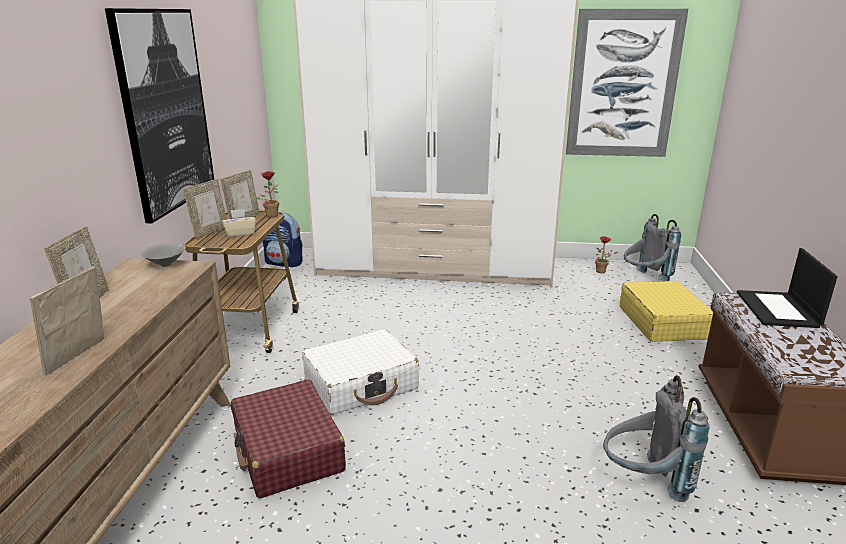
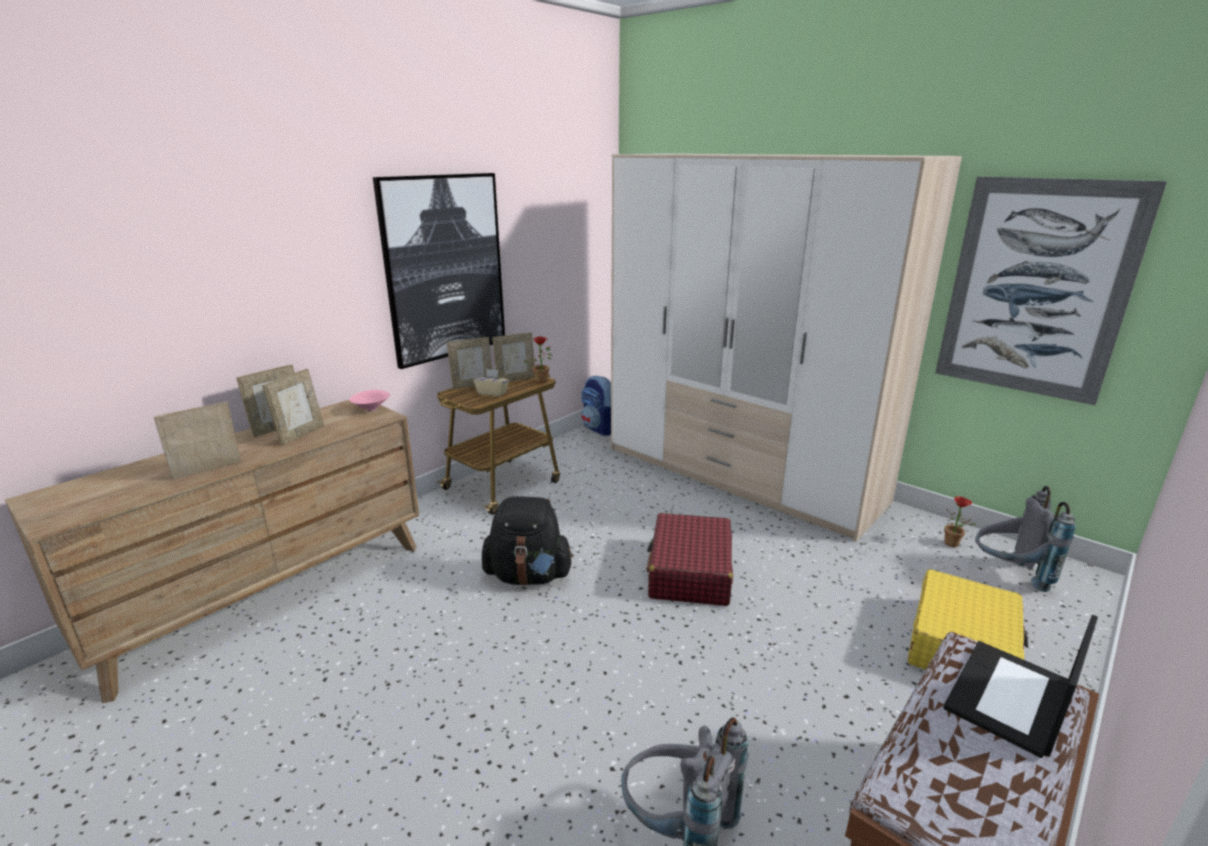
camera: 35 degrees right, 0 degrees up
(127, 301) = (300, 434): none -> picture frame
(167, 264) = (372, 409): grey bowl -> pink bowl
(288, 451) = (405, 612): red suitcase -> red suitcase (690, 572)
(361, 384) = (528, 576): white suitcase -> black backpack

